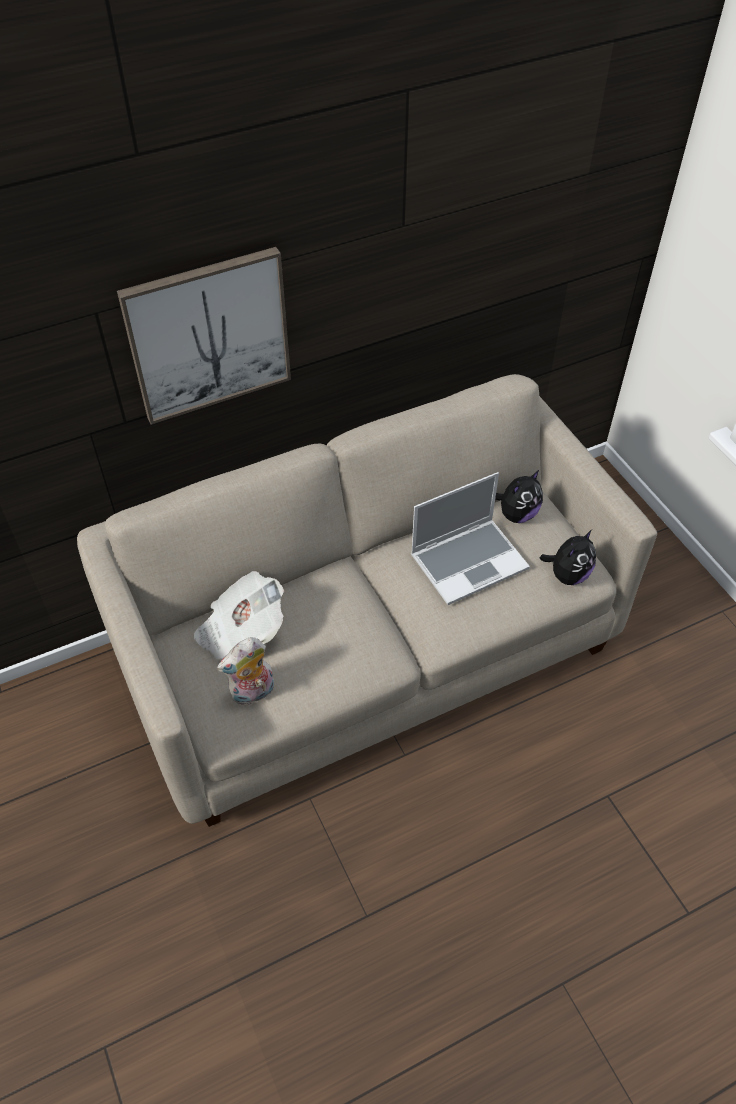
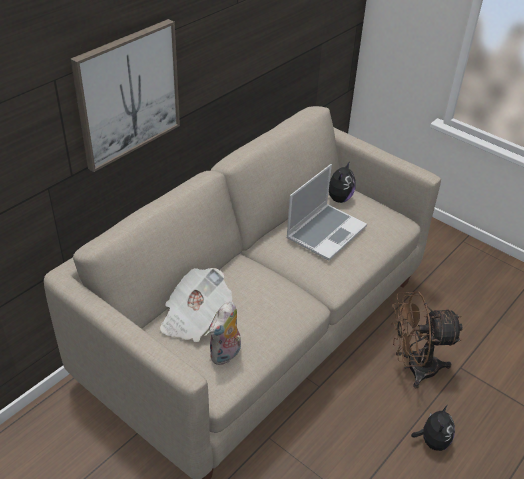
camera: 25 degrees left, 10 degrees down
(542, 773) = (413, 368): none -> brown fan
(567, 575) = (390, 224): plush toy -> plush toy (432, 441)

